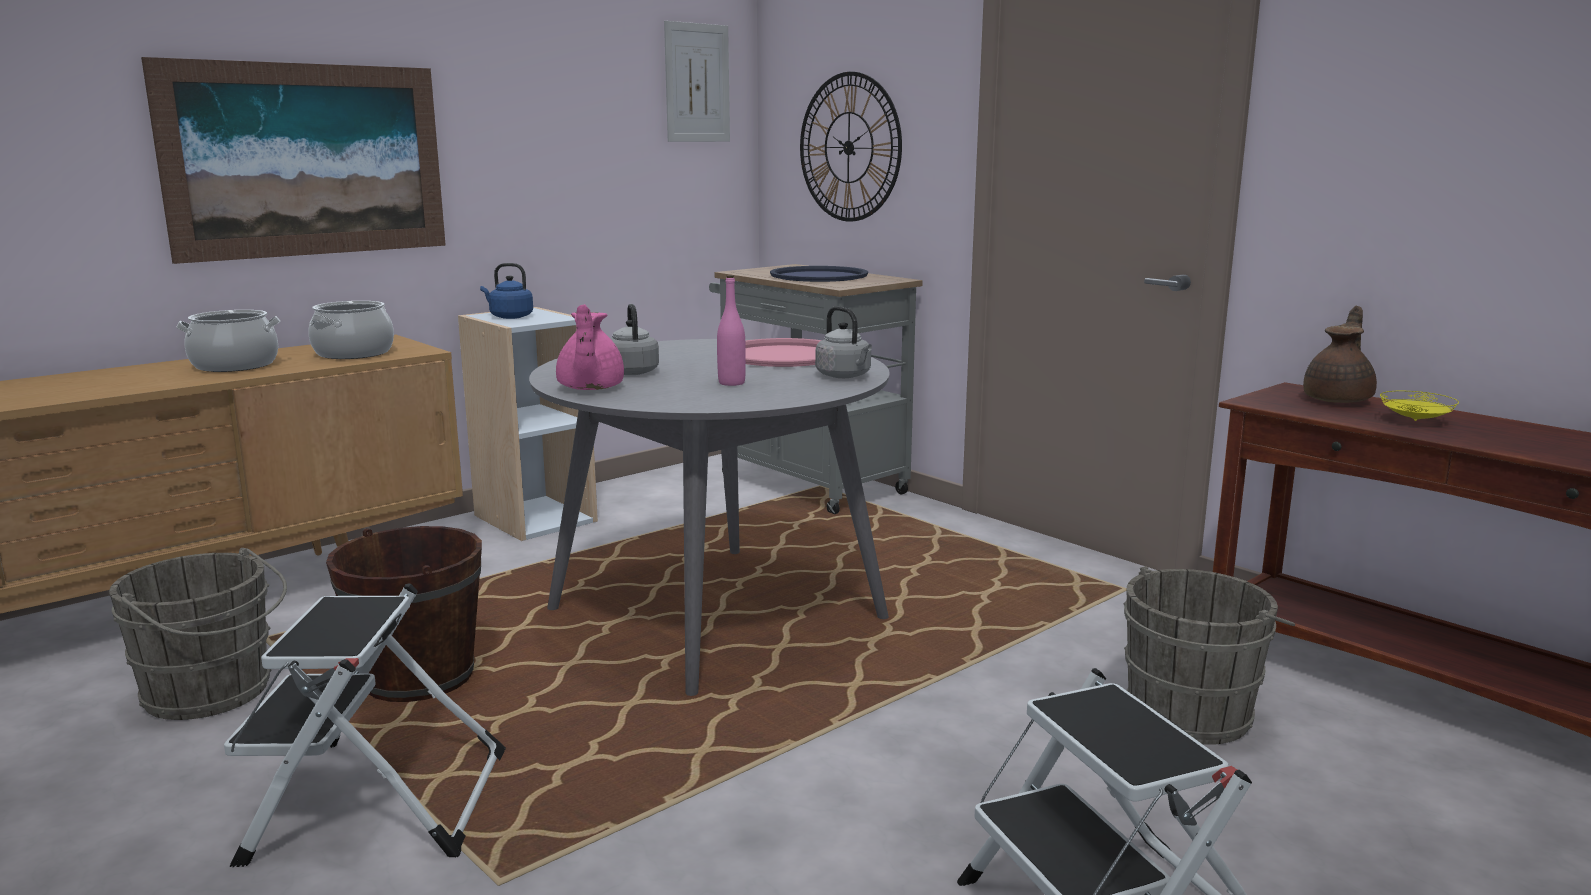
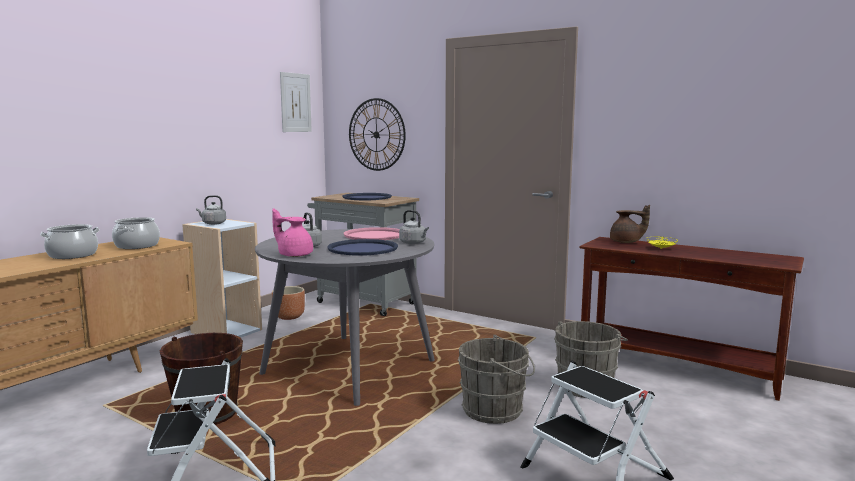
camera: 15 degrees left, 5 degrees down
(212, 694) = (89, 436): grey bucket -> grey bucket (496, 410)
(307, 160) = (103, 143): picture -> none
(509, 317) = (213, 223): blue kettle -> grey kettle
(589, 388) = (294, 255): pink teapot -> pink teapot turned 135 degrees clockwise
(659, 500) = (289, 317): none -> brown planter
(731, 383) = (363, 249): pink bottle -> blue tray
(1339, 399) = (626, 242): brown teapot -> brown teapot turned 90 degrees clockwise

